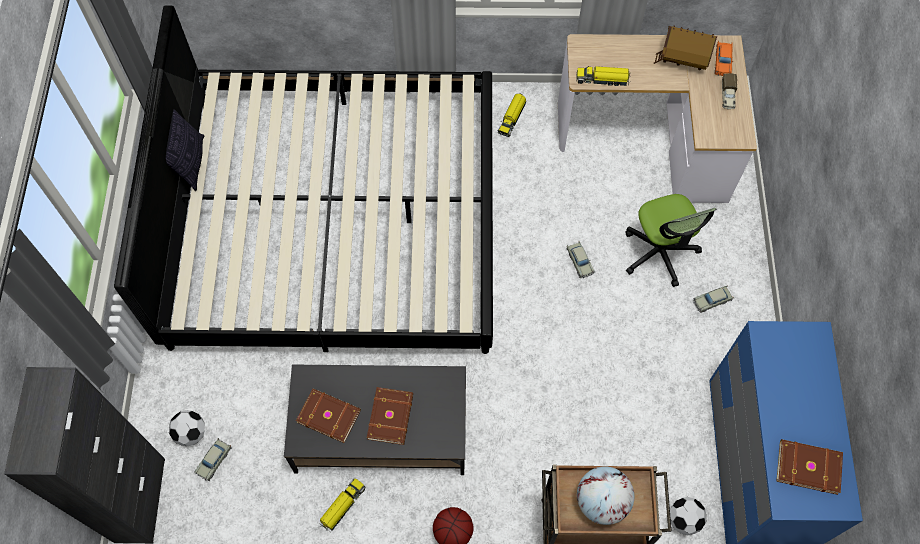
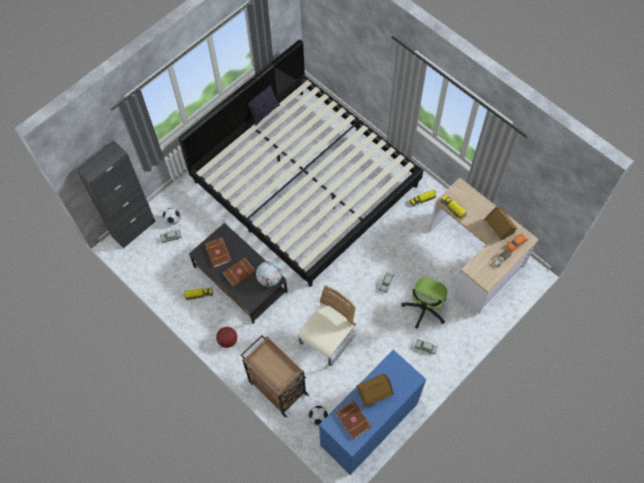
camera: 45 degrees right, 0 degrees up
(585, 403) = (328, 340): none -> beige chair
(601, 502) = (271, 365): globe -> globe (269, 279)
(791, 403) = (374, 393): none -> toy house

